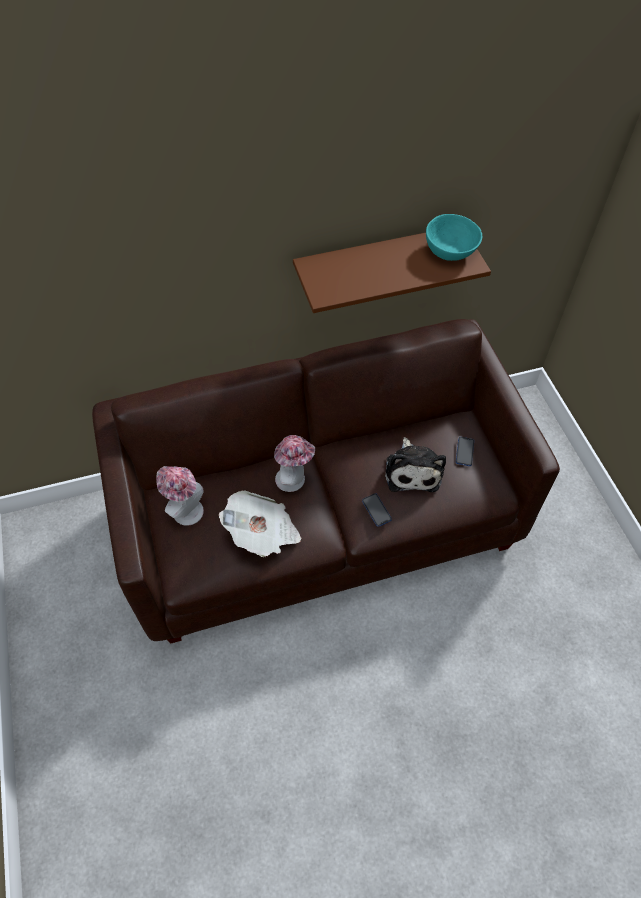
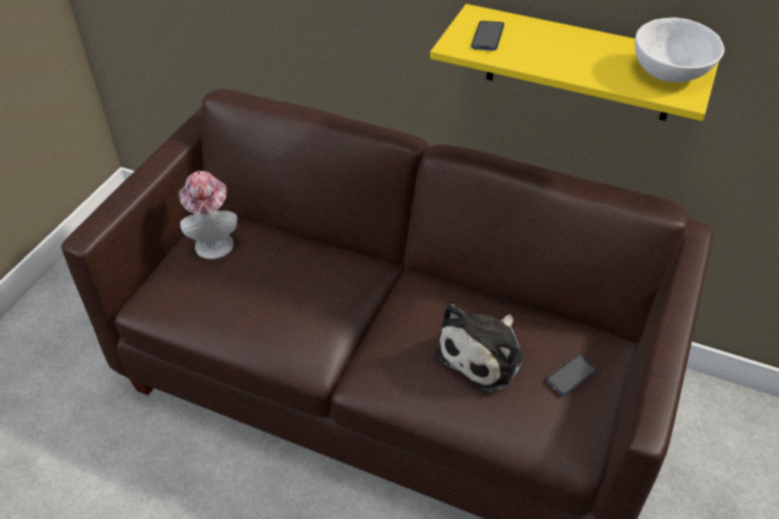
camera: 40 degrees right, 10 degrees down
(263, 533) = (255, 308): newspaper -> none
(294, 479) = (342, 279): hat -> none
(376, 510) = (397, 367): phone -> phone (487, 37)
(377, 263) = (580, 64): brown shelf -> yellow shelf
(449, 250) = (669, 71): turquoise bowl -> white bowl

